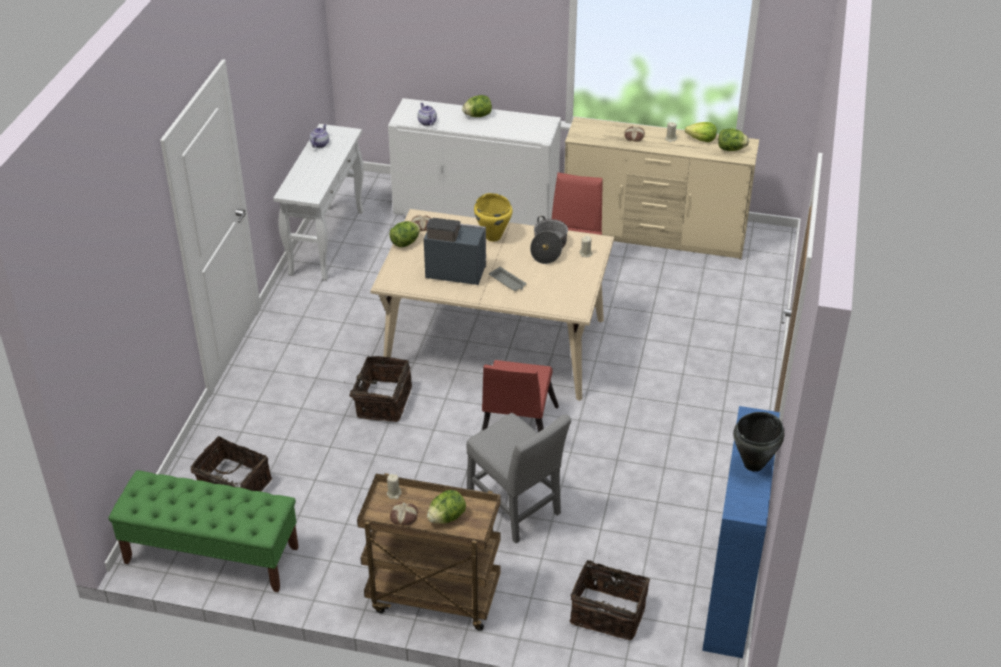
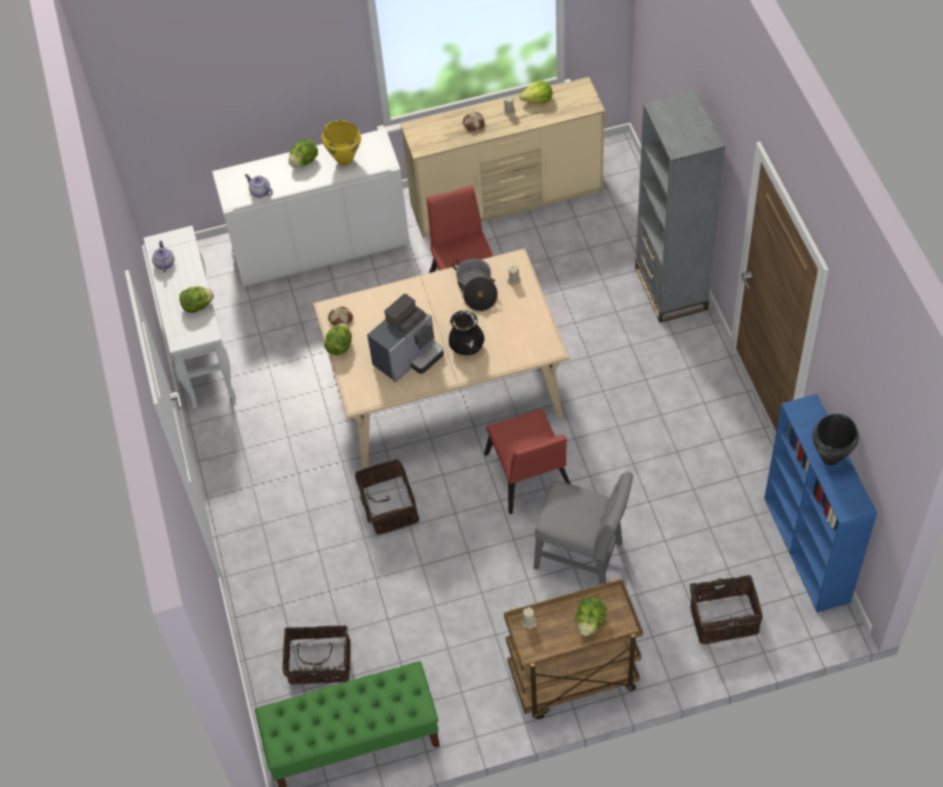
camera: 25 degrees left, 15 degrees up
(404, 516) = (554, 640): bread -> none
(453, 271) = (408, 357): coffee machine -> coffee machine turned 150 degrees clockwise
(493, 236) = (416, 300): yellow cooking pot -> yellow cooking pot (345, 160)
(508, 282) = (467, 347): grey tray -> black vase
(731, 149) = (572, 100): lettuce -> lettuce (197, 306)
(750, 348) = (670, 288): none -> grey bookcase

